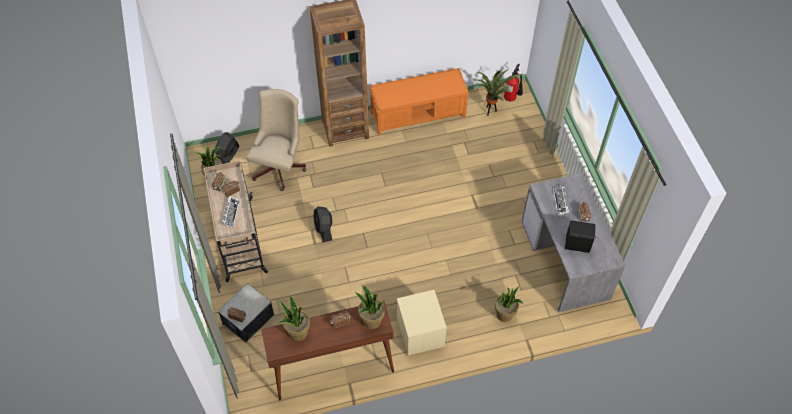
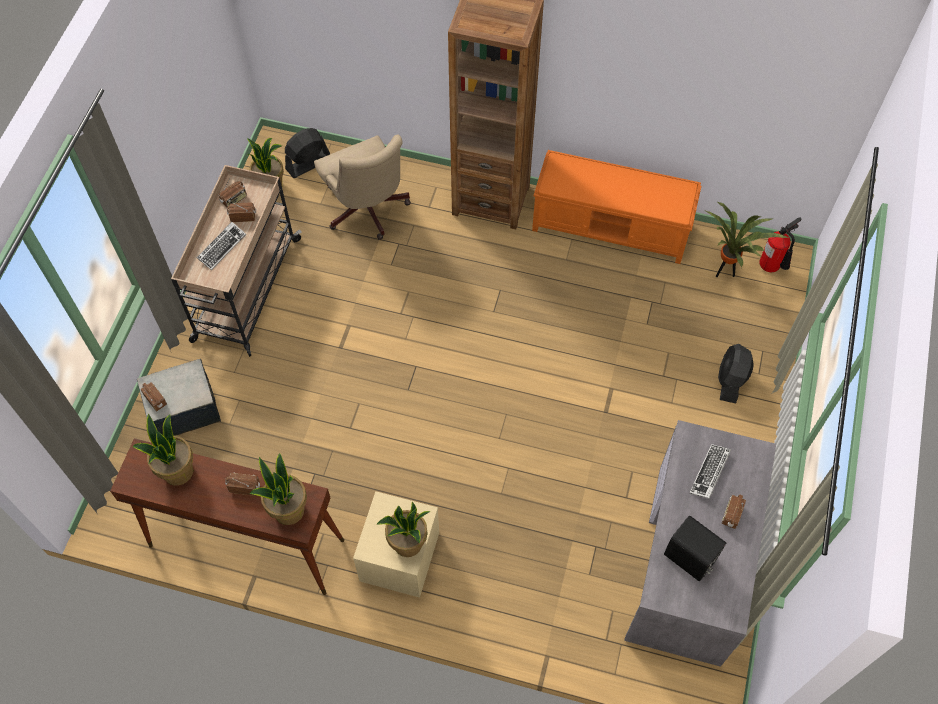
camera: 30 degrees right, 5 degrees up
(280, 166) = (367, 211): beige office chair -> beige office chair turned 105 degrees clockwise
(324, 229) = (366, 332): black fan -> black fan (730, 380)
(504, 315) = (539, 599): potted plant -> potted plant (408, 544)

